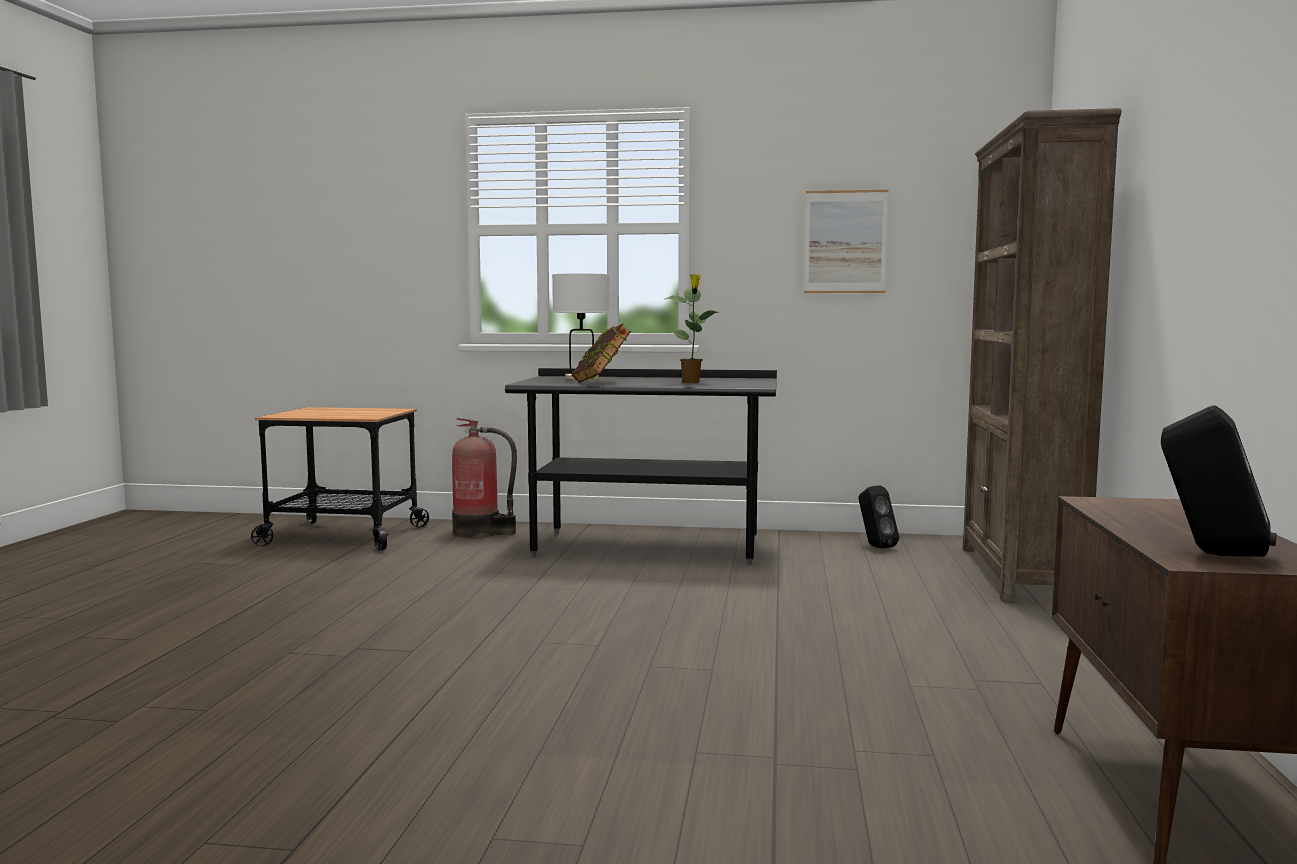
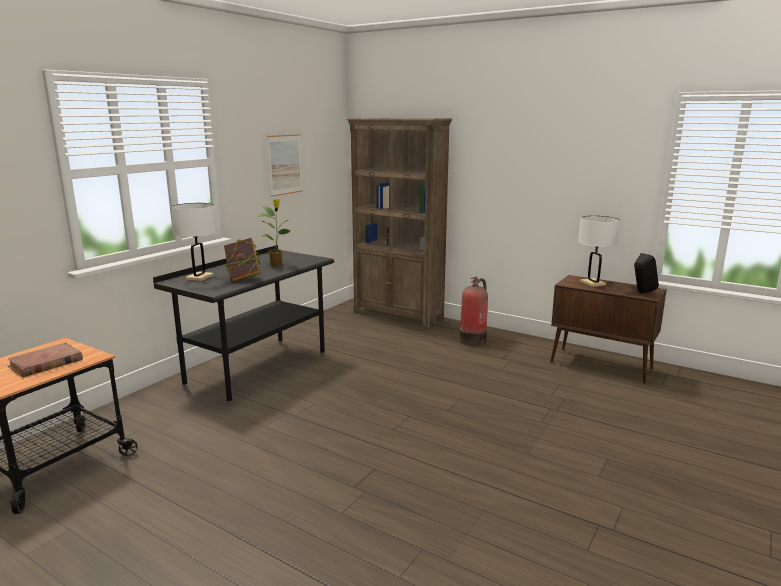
camera: 65 degrees left, 10 degrees up
(342, 413) = (46, 363): none -> brown book
(480, 533) = (141, 411): fire extinguisher -> fire extinguisher (474, 340)
(875, 546) = (329, 324): black speaker -> none
(1171, 516) = (593, 283): none -> white table lamp

